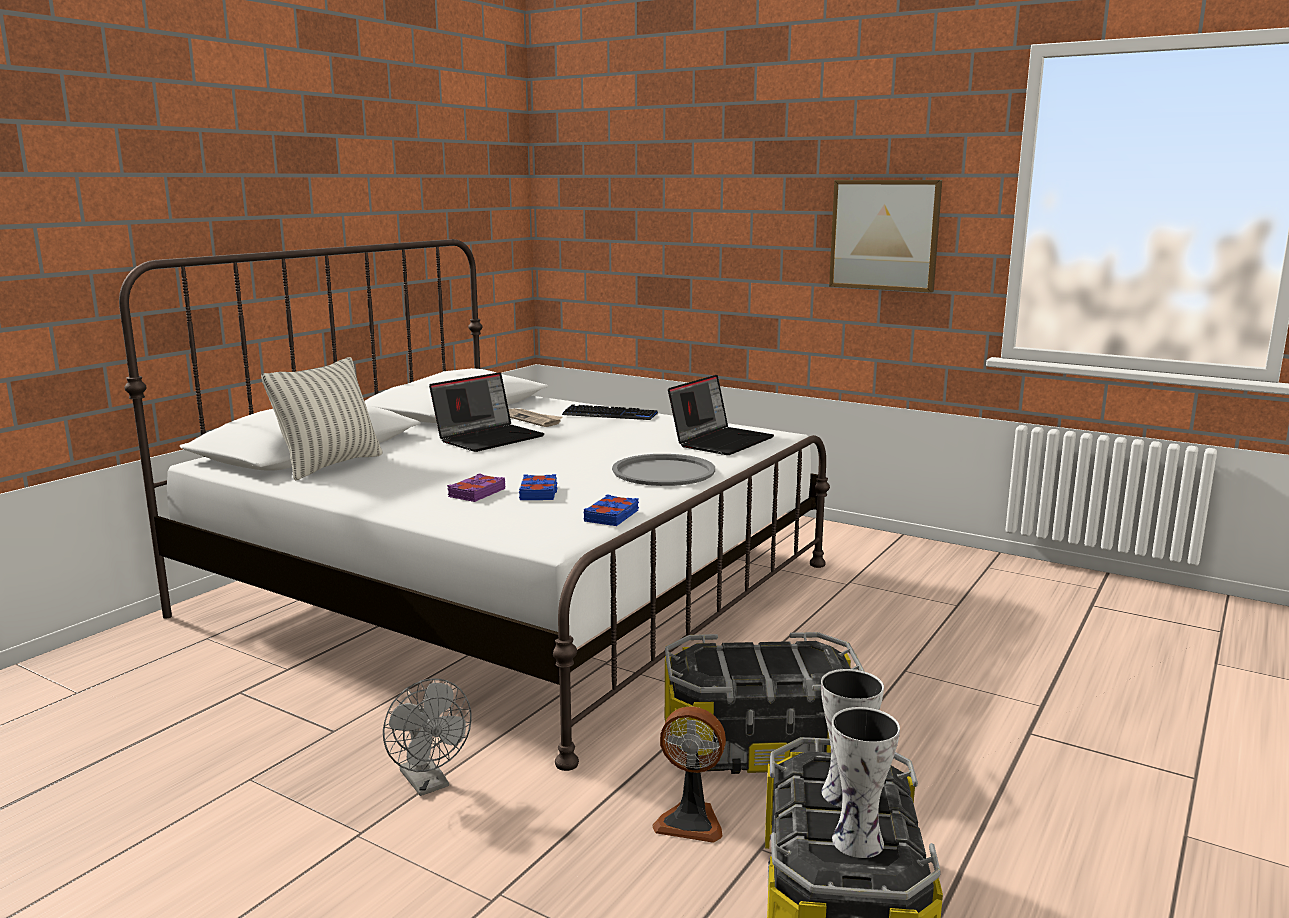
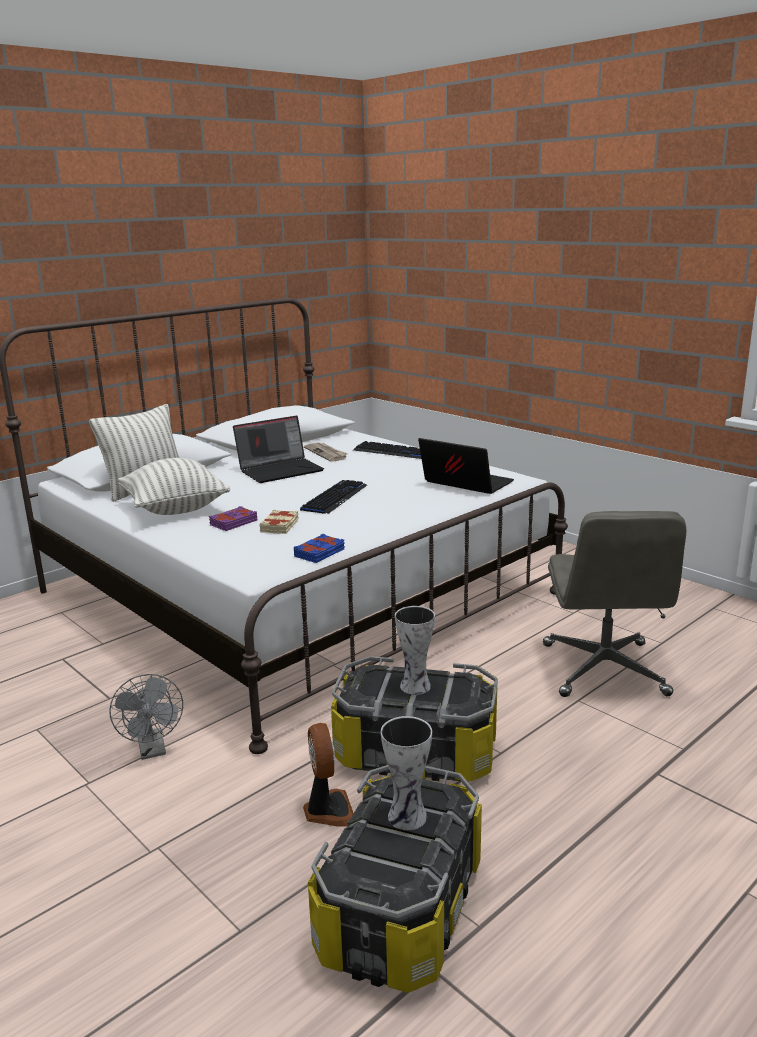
camera: 15 degrees right, 5 degrees up
(387, 483) = (175, 509): none -> pillow
(539, 493) = (280, 526): blue book -> beige book
(581, 462) = (335, 498): none -> keyboard
(663, 472) = (393, 512): grey tray -> none
(691, 821) = (327, 810): fan -> fan turned 135 degrees counterclockwise
(721, 441) = (464, 484): laptop -> laptop turned 105 degrees counterclockwise
(859, 843) = (390, 861): vase -> vase (415, 687)
(884, 235) = (643, 299): picture -> none
(914, 638) = (604, 670): none -> grey office chair

